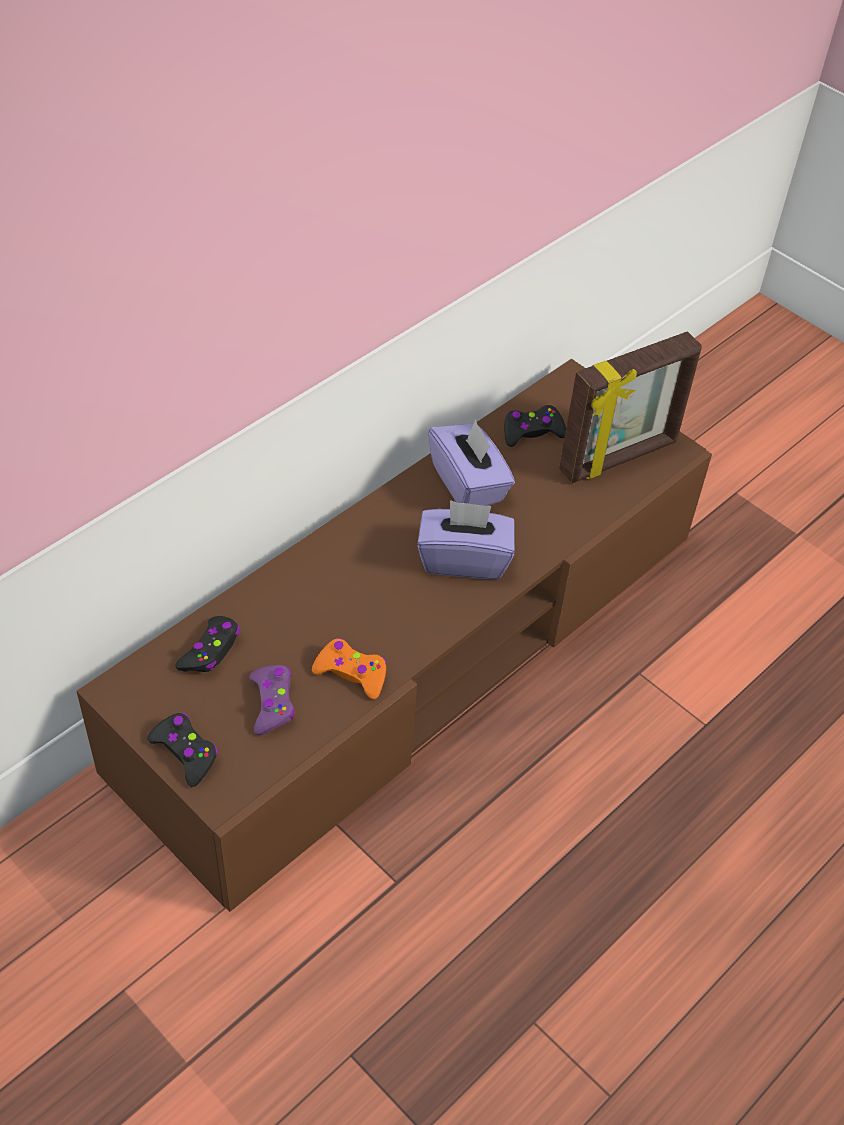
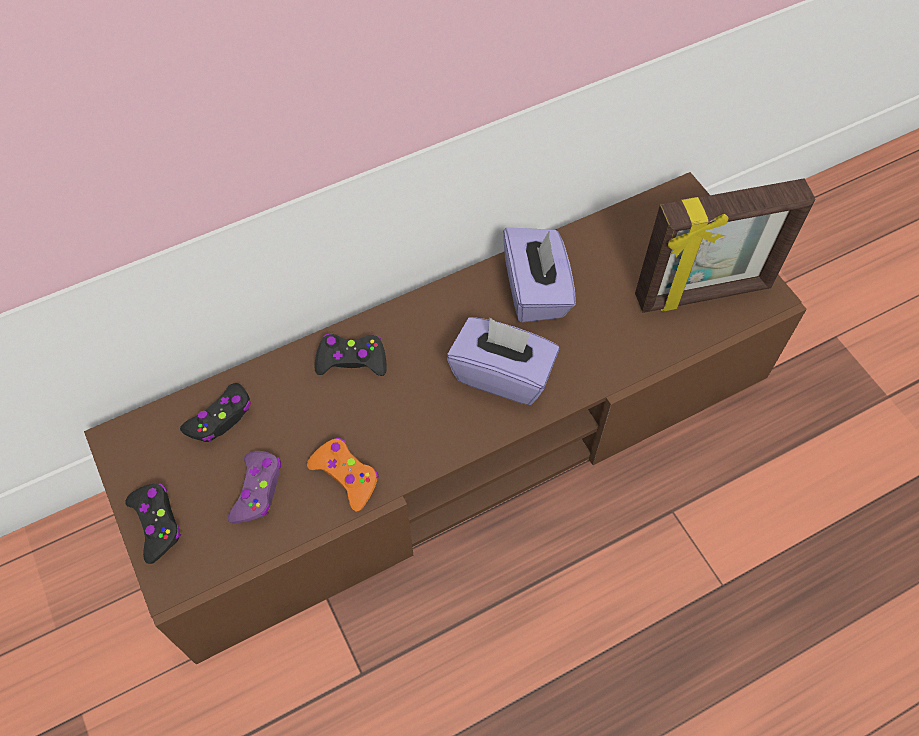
camera: 20 degrees right, 10 degrees up
(532, 432) = (621, 246): black game controller -> black game controller (351, 360)

